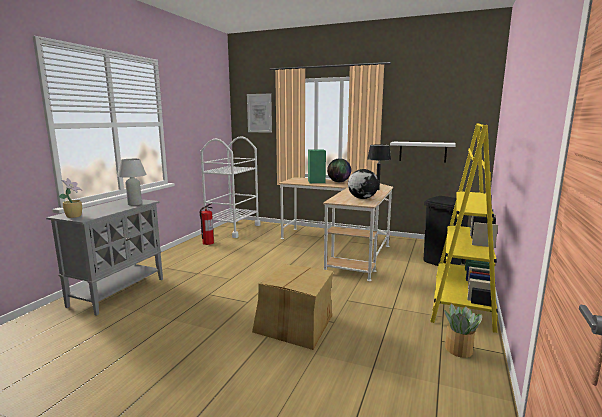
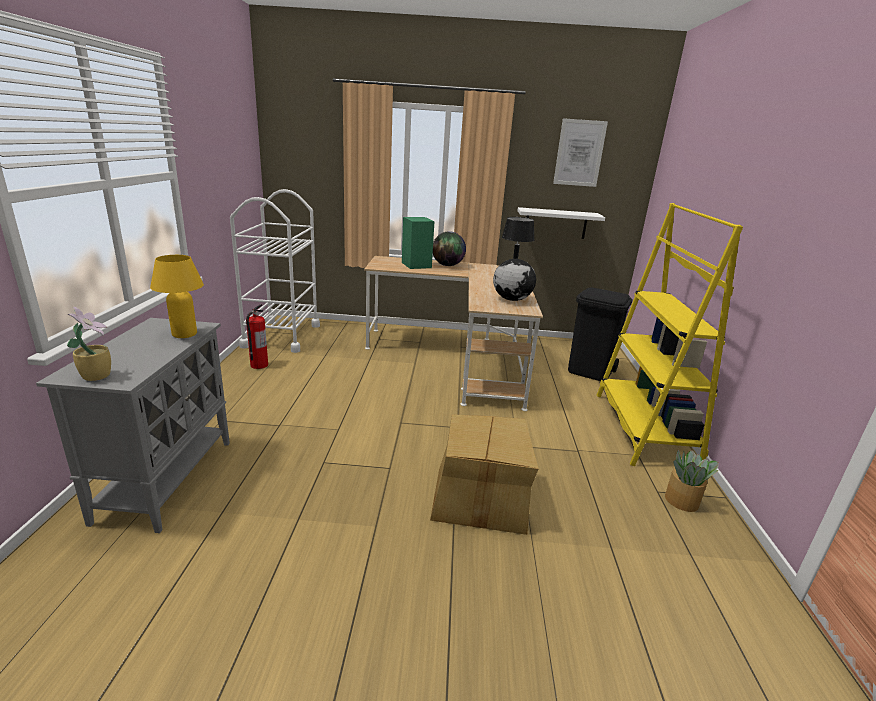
camera: 20 degrees left, 10 degrees up
(135, 204) = (184, 334): white table lamp -> yellow table lamp
(259, 113) = (312, 151): picture -> picture (579, 153)

